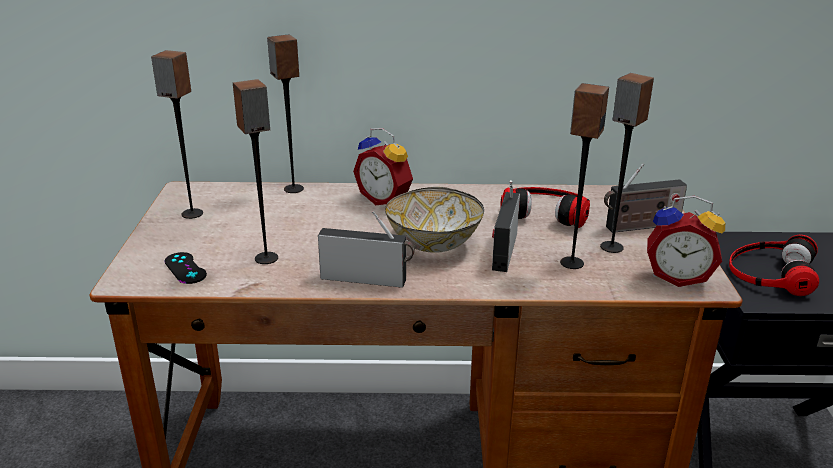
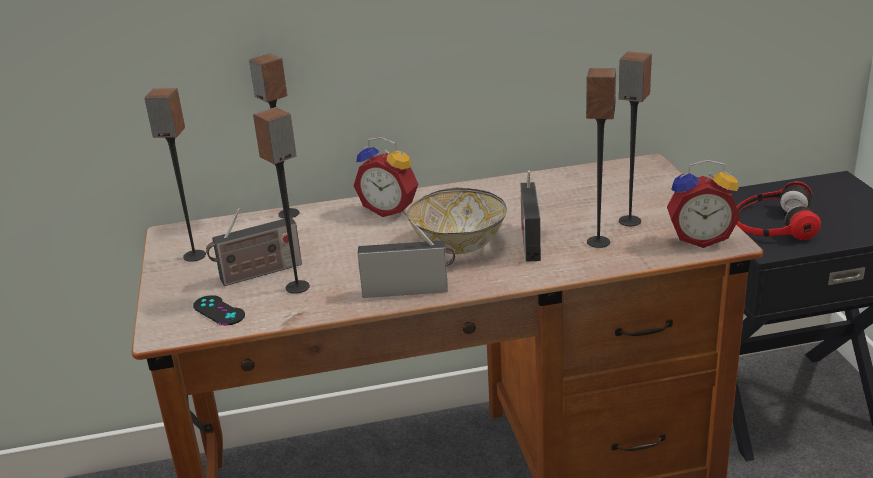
camera: 10 degrees left, 0 degrees up
(545, 210) = (554, 196): headphones -> none
(639, 227) = (648, 197): radio -> radio (257, 274)

